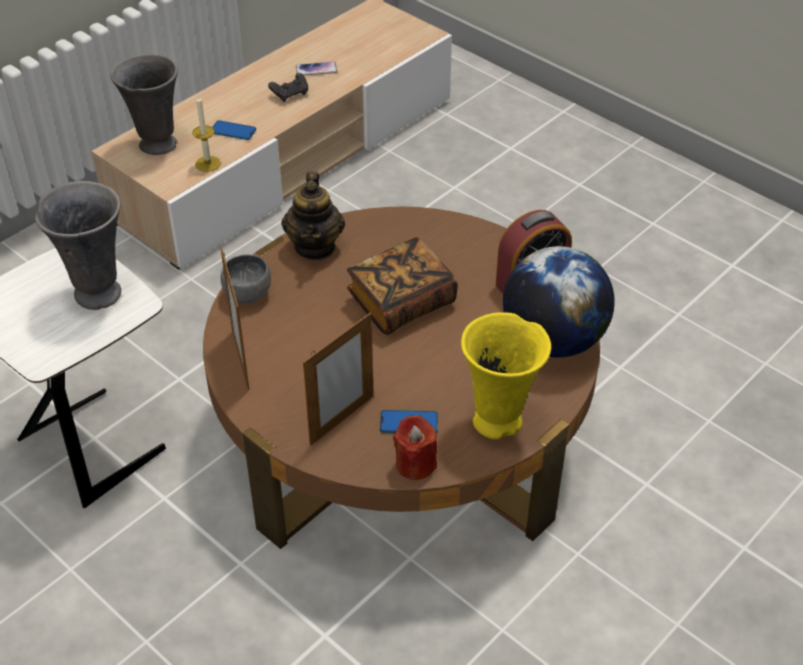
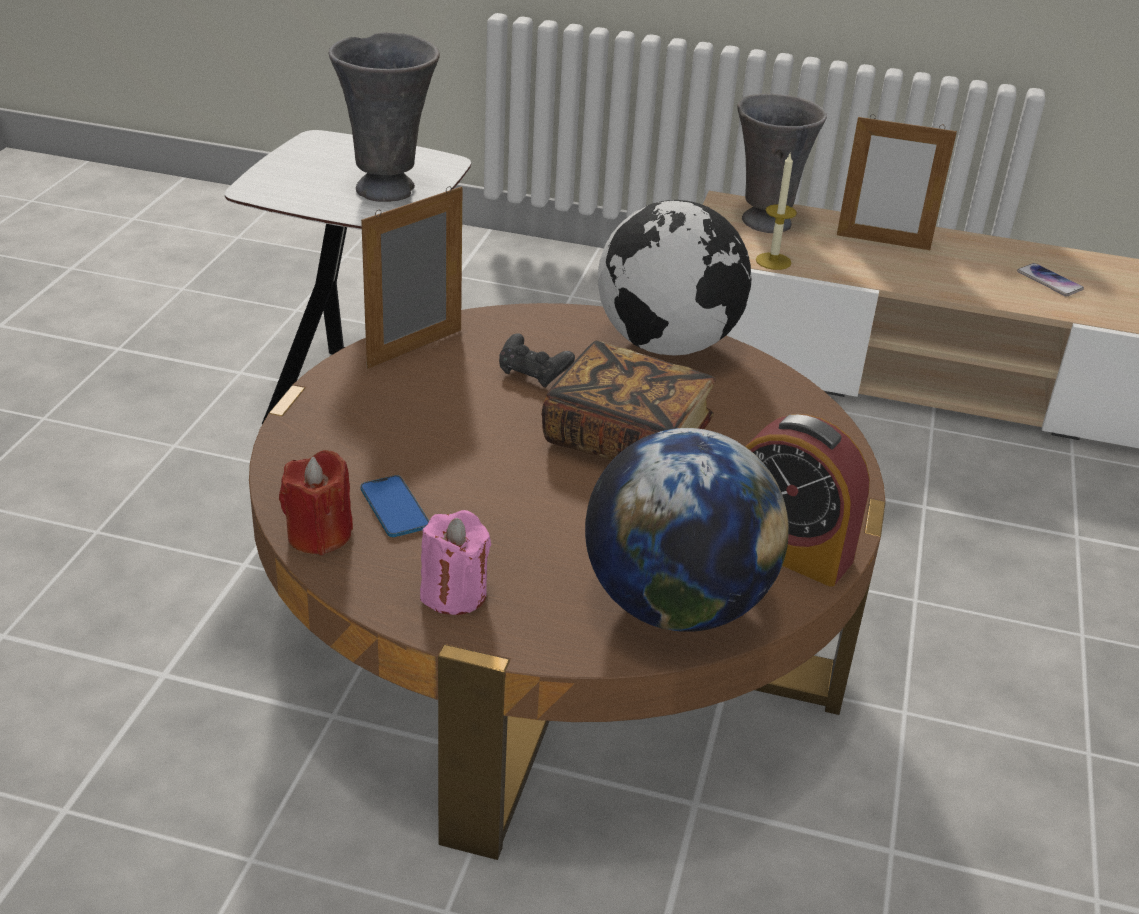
camera: 60 degrees right, 10 degrees down
(233, 131) = (852, 260): phone -> none
(247, 296) = (530, 323): grey bowl -> none
(290, 94) = (974, 277): black game controller -> black game controller (533, 374)
(315, 246) = (667, 345): teapot -> globe
(342, 420) = (363, 451): picture frame -> picture frame (883, 242)
(499, 422) = (454, 593): yellow vase -> pink candle

